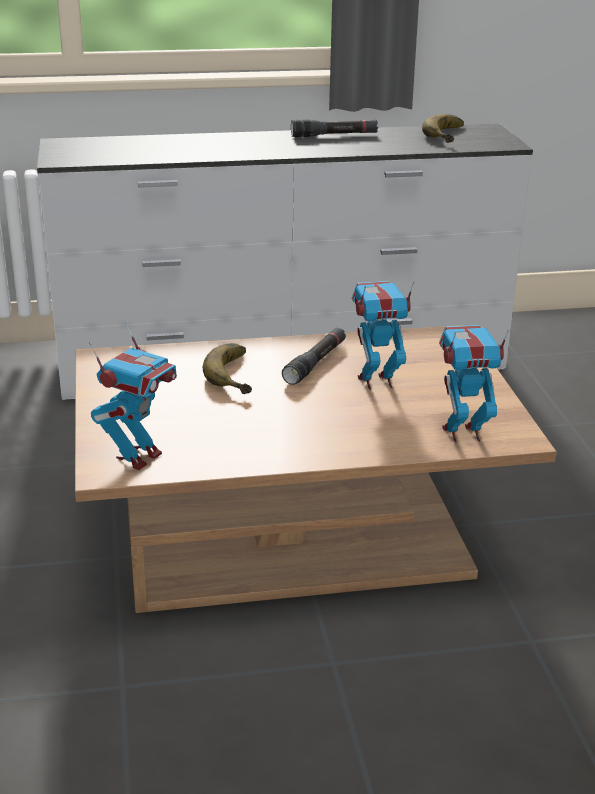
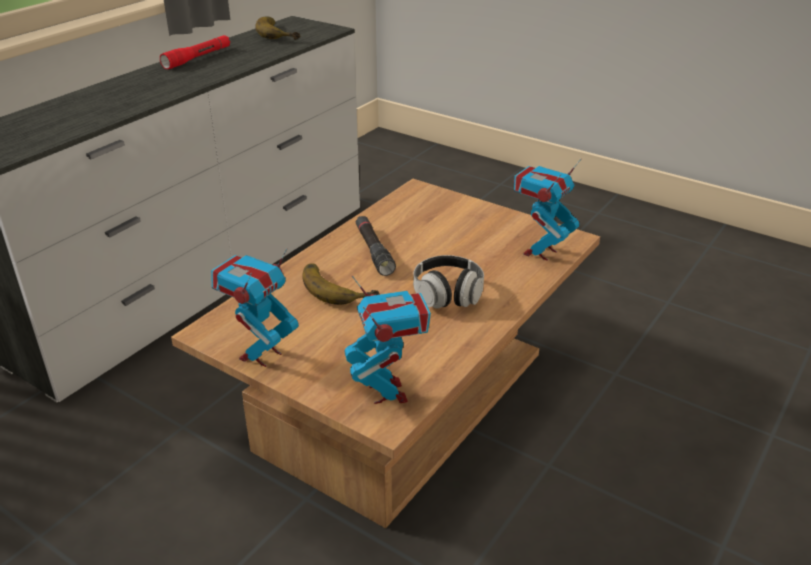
camera: 45 degrees left, 5 degrees up
(311, 421) = (447, 294): none -> headphones
(334, 135) = (197, 58): black flashlight -> red flashlight
(376, 381) = (433, 244): toy robot -> toy robot (261, 355)

